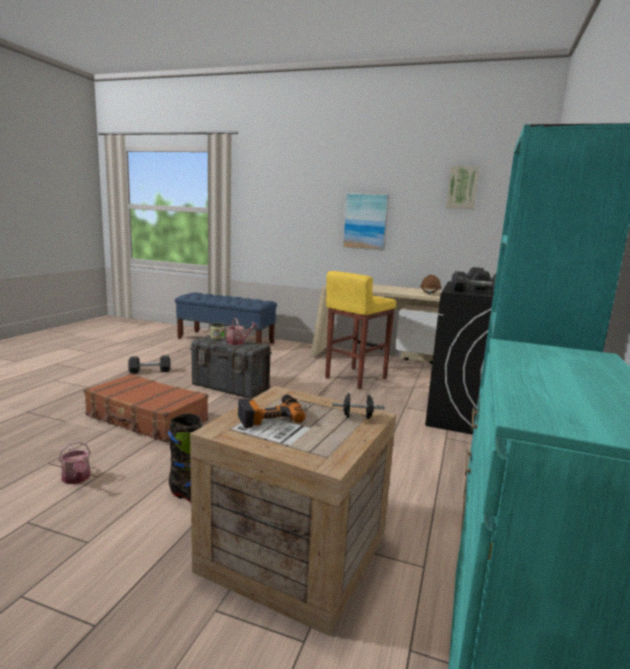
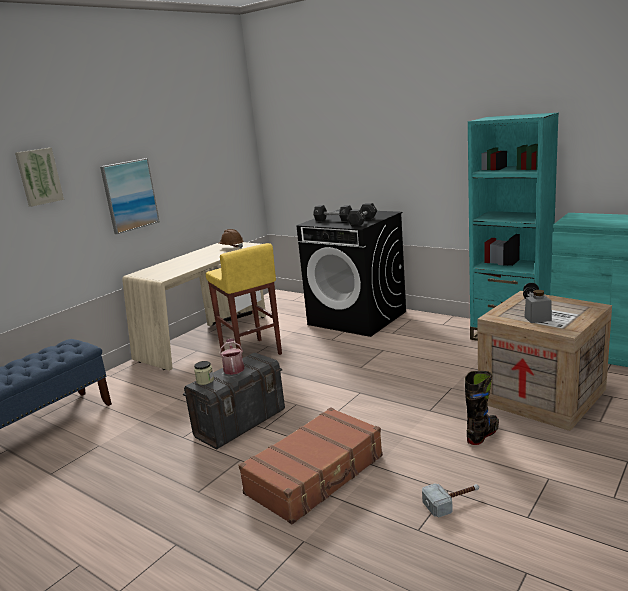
camera: 70 degrees left, 5 degrees up
(77, 479) = (453, 502): watering can -> hammer
(150, 371) = (137, 491): black dumbbell -> none
(269, 416) = (537, 319): power drill -> grey jar
(462, 187) = (203, 138): picture -> picture (39, 176)

